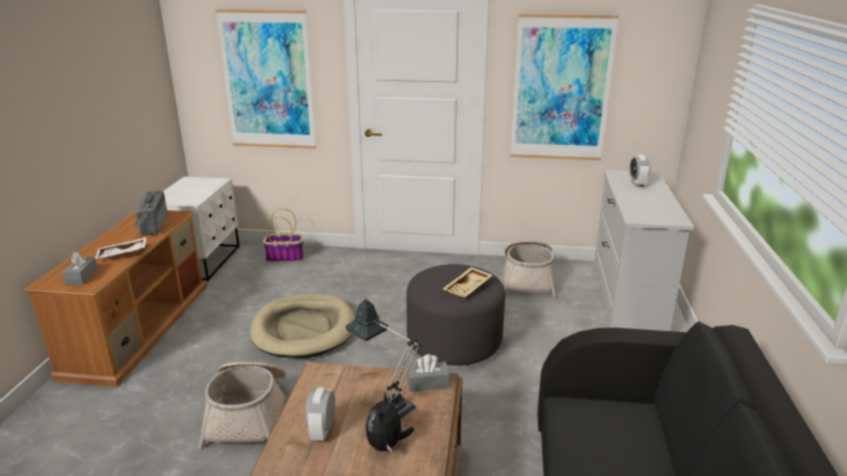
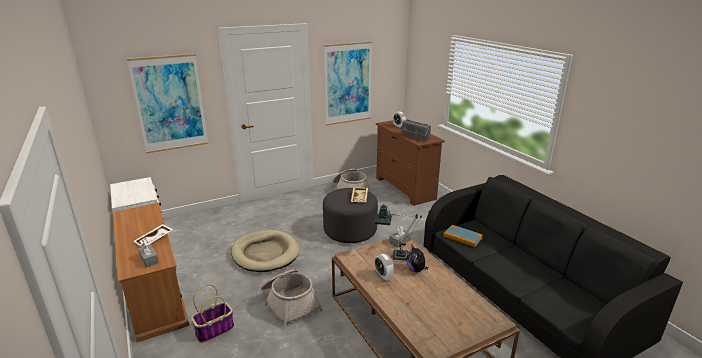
camera: 35 degrees left, 0 degrees up
(151, 225) = (142, 218): radio -> radio (414, 137)
(286, 257) = (201, 221): basket -> basket (215, 330)
(584, 427) = (462, 237): none -> book
(626, 303) = (405, 188): white dresser -> brown dresser

